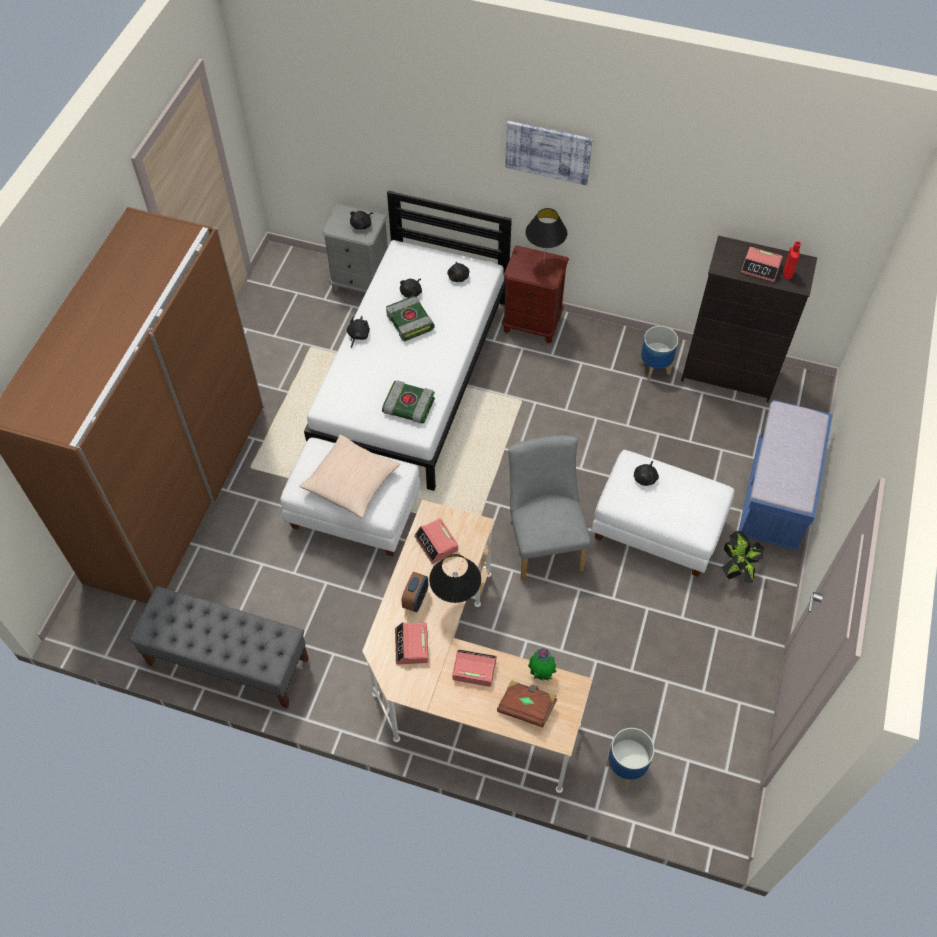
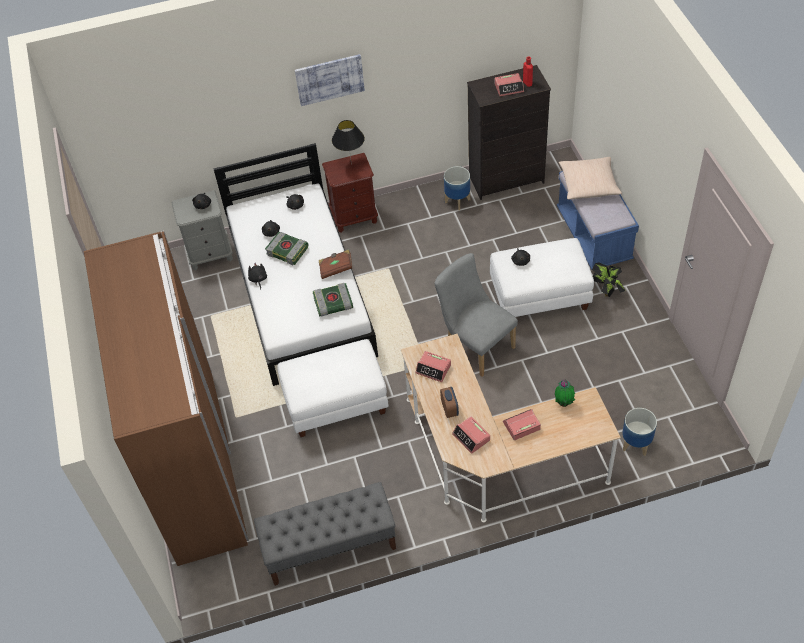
camera: 30 degrees left, 5 degrees down
(351, 482) = (334, 372): beige pillow -> beige pillow (588, 184)
(456, 603) = (476, 396): black table lamp -> none
(526, 707) = (571, 427): brown book -> brown book (336, 268)

